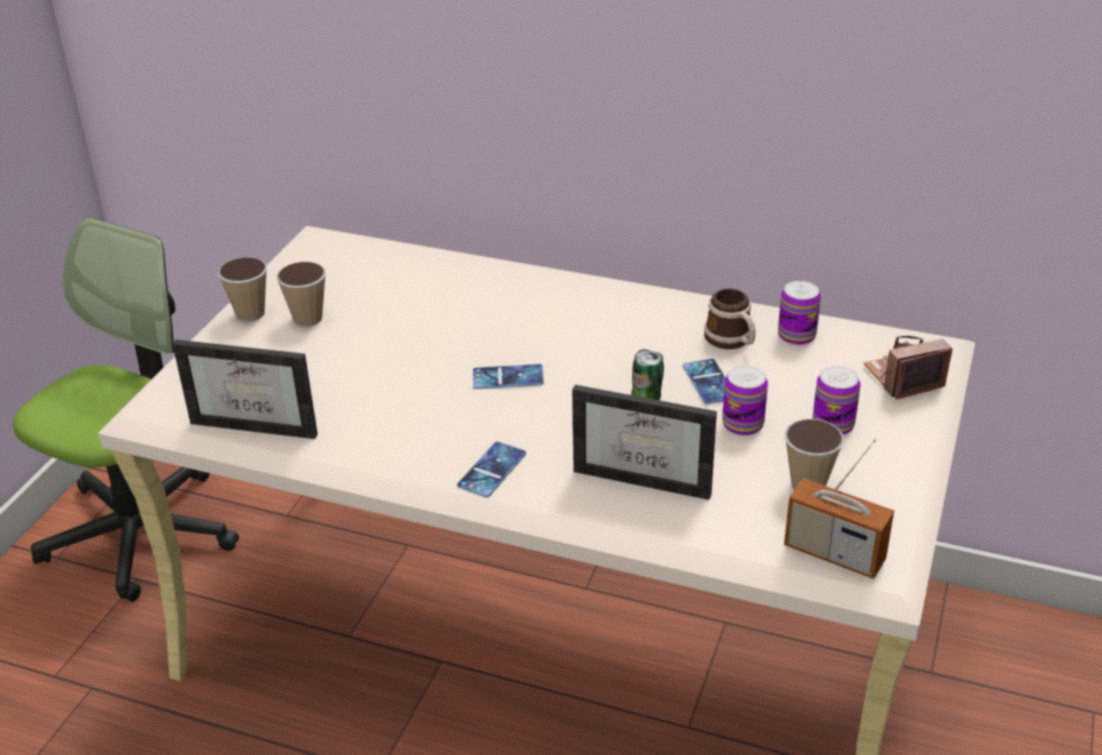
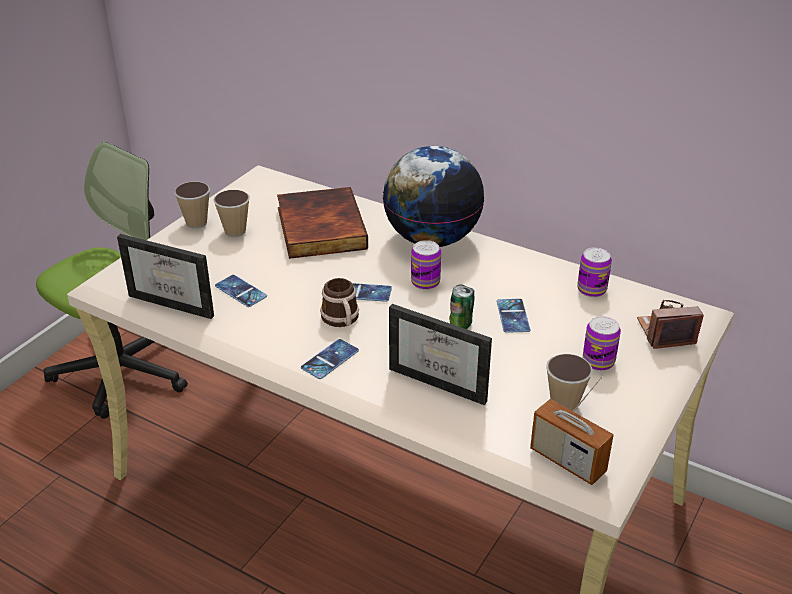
camera: 10 degrees right, 0 degrees up
(342, 397) = (241, 291): none -> phone
(419, 299) = (319, 227): none -> book
(573, 296) = (432, 239): none -> globe
(732, 341) = (540, 287): mug -> mug (341, 320)
(742, 424) = (528, 351): can -> can (425, 282)

